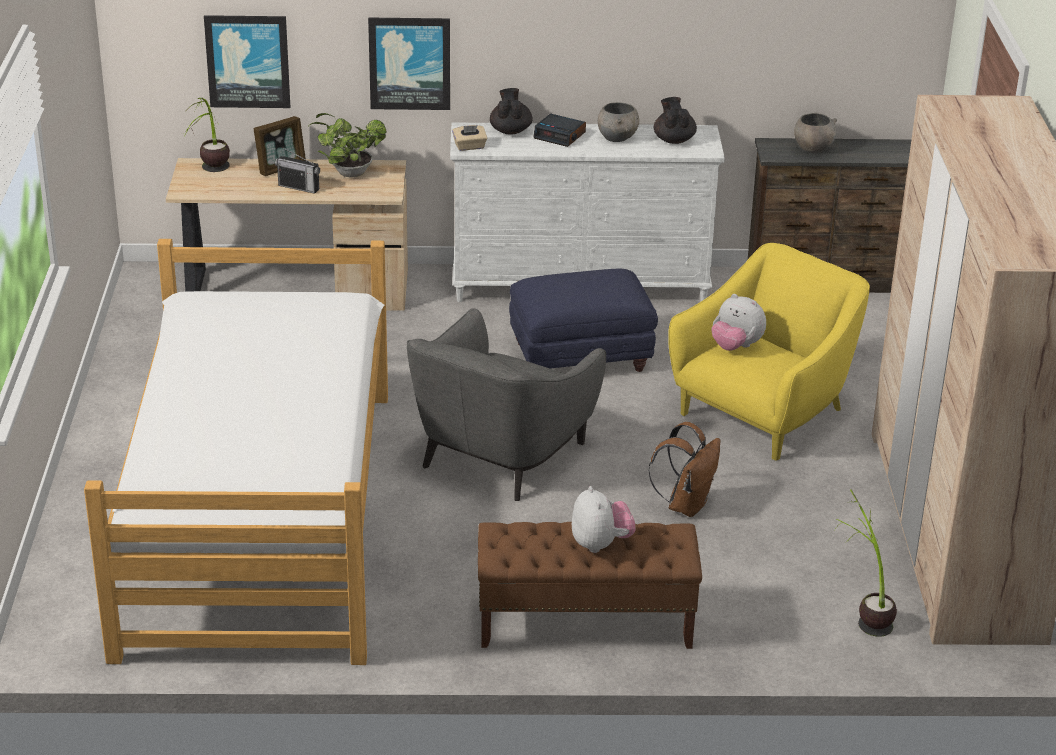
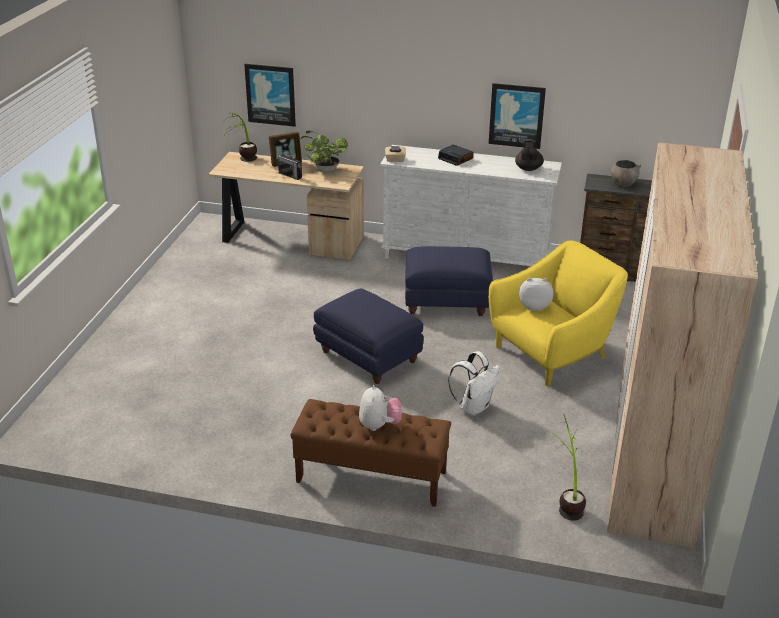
camera: 15 degrees right, 0 degrees up
(259, 518) = (199, 375): bed -> none
(409, 63) = (367, 104): picture -> picture (516, 115)
(500, 454) = (367, 356): grey armchair -> blue ottoman
(510, 130) = (426, 153): black teapot -> none
(617, 138) = (492, 164): grey bowl -> none
(686, 505) = (474, 407): brown backpack -> white backpack
(736, 346) = (534, 306): plush toy -> plush toy turned 135 degrees clockwise

